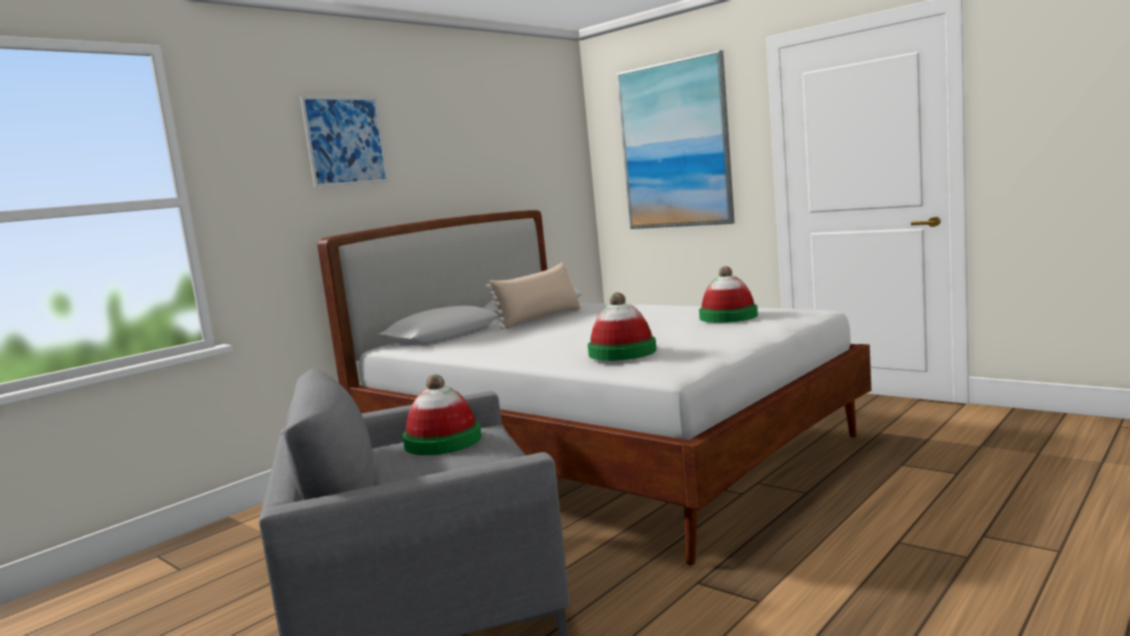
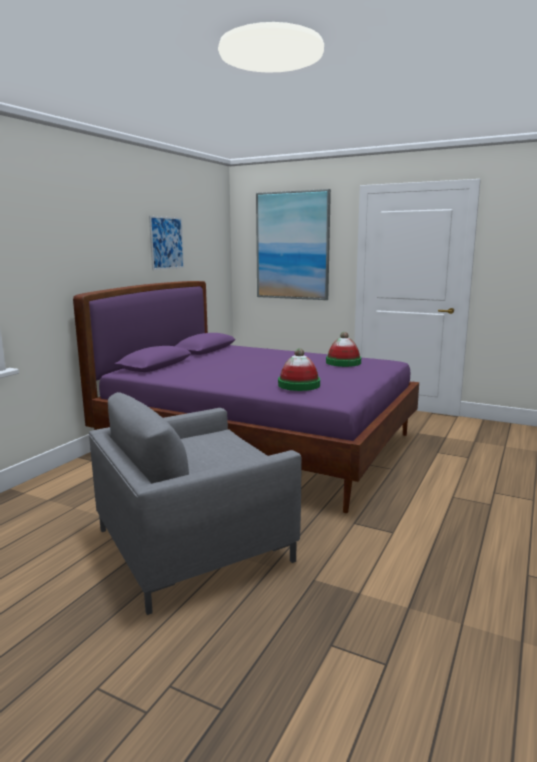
camera: 15 degrees left, 5 degrees up
(345, 141) = (91, 226): picture -> picture (167, 243)
(443, 441) = (203, 440): hat -> none
(540, 318) = (215, 356): beige pillow -> none
(603, 454) = (259, 445): white bed -> purple bed

